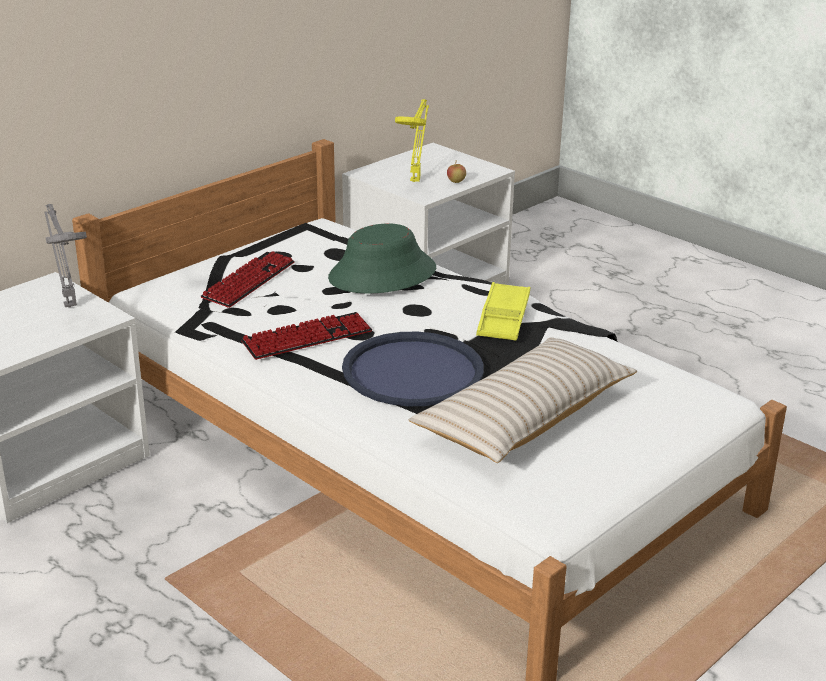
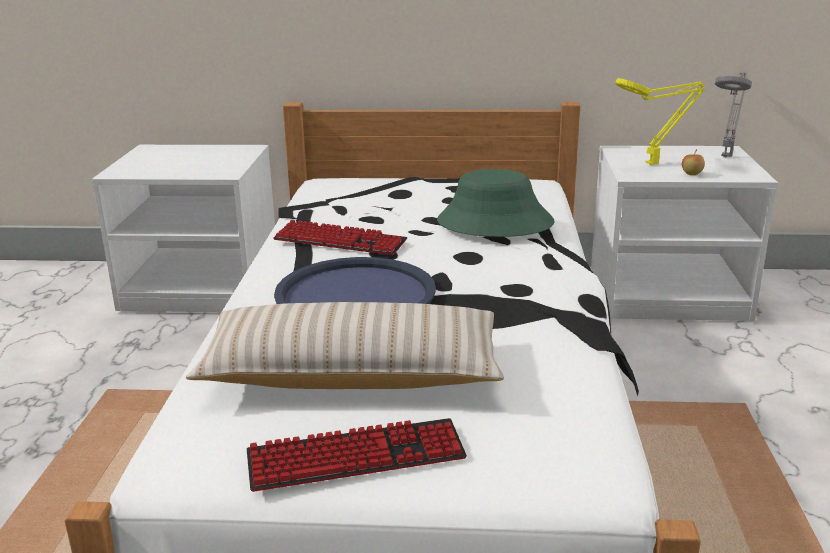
camera: 50 degrees right, 5 degrees down
(69, 304) = (228, 161): grey table lamp -> grey table lamp (727, 155)
(249, 281) = (391, 195): keyboard -> keyboard (356, 457)
(503, 318) = (522, 290): yellow tray -> none

